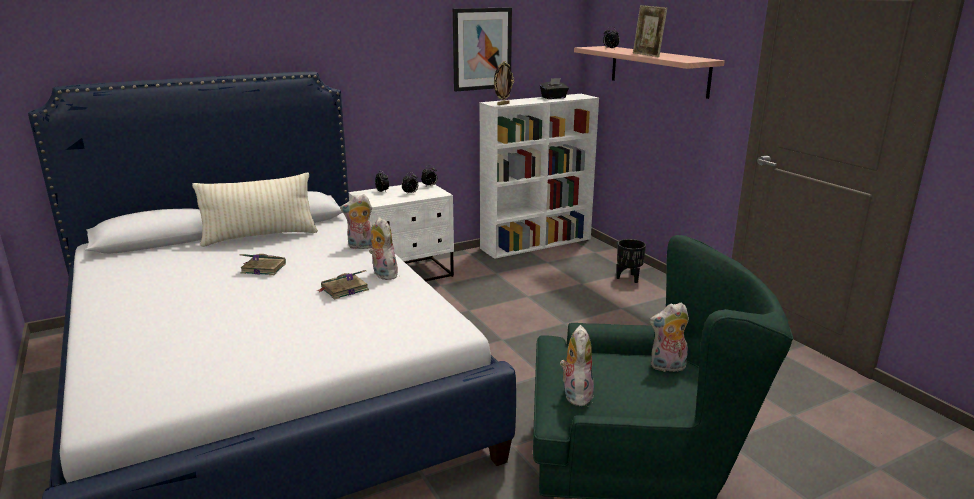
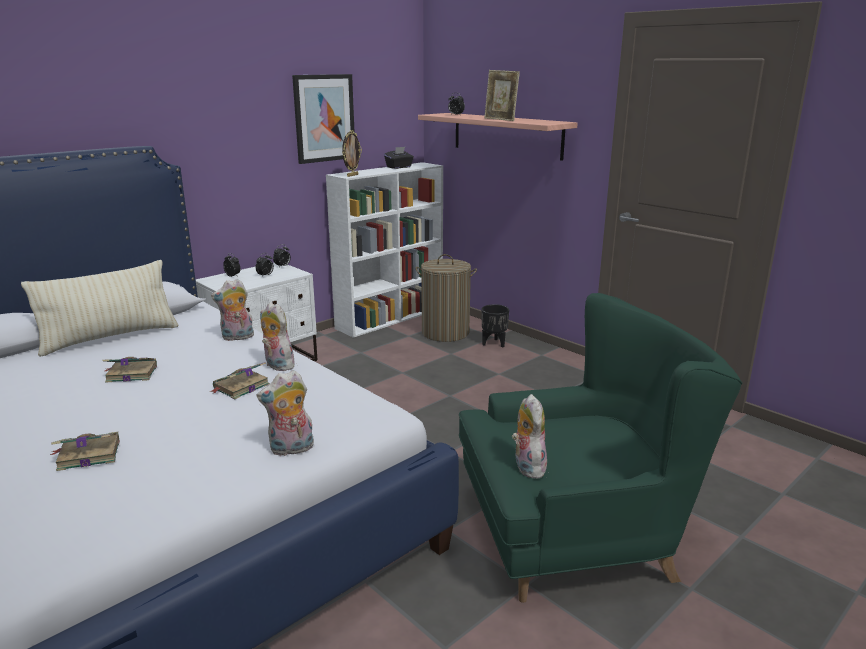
camera: 15 degrees left, 0 degrees up
(201, 330) = (87, 455): none -> book
(584, 263) = (445, 332): none -> laundry basket
(667, 367) = (599, 426): plush toy -> plush toy (291, 449)

